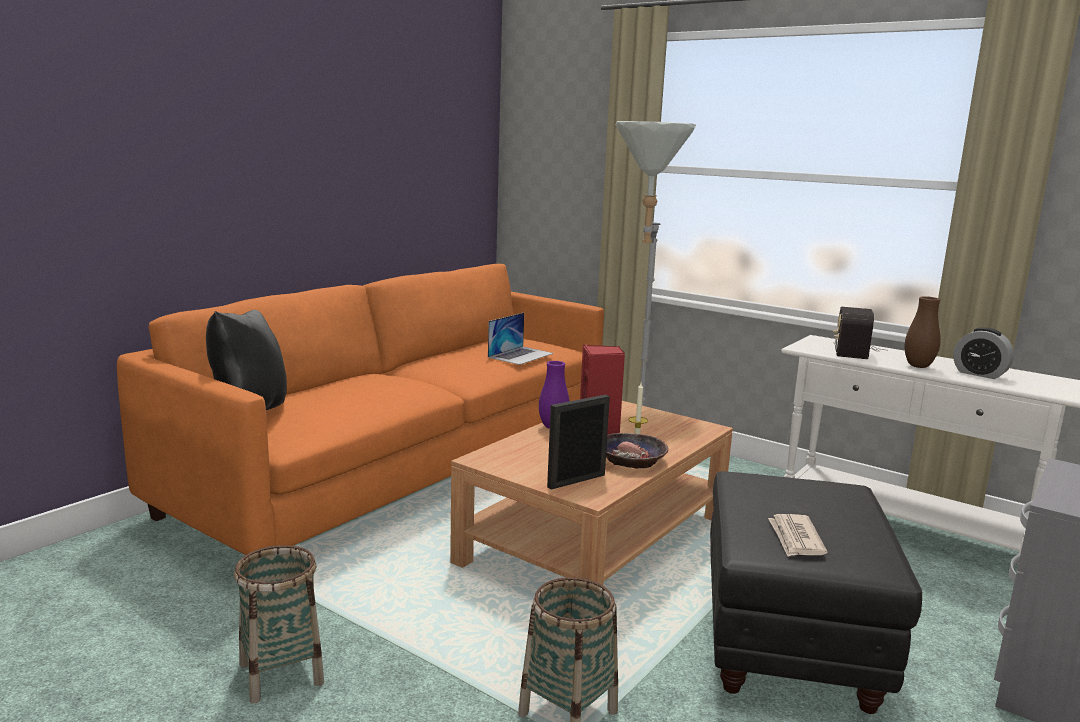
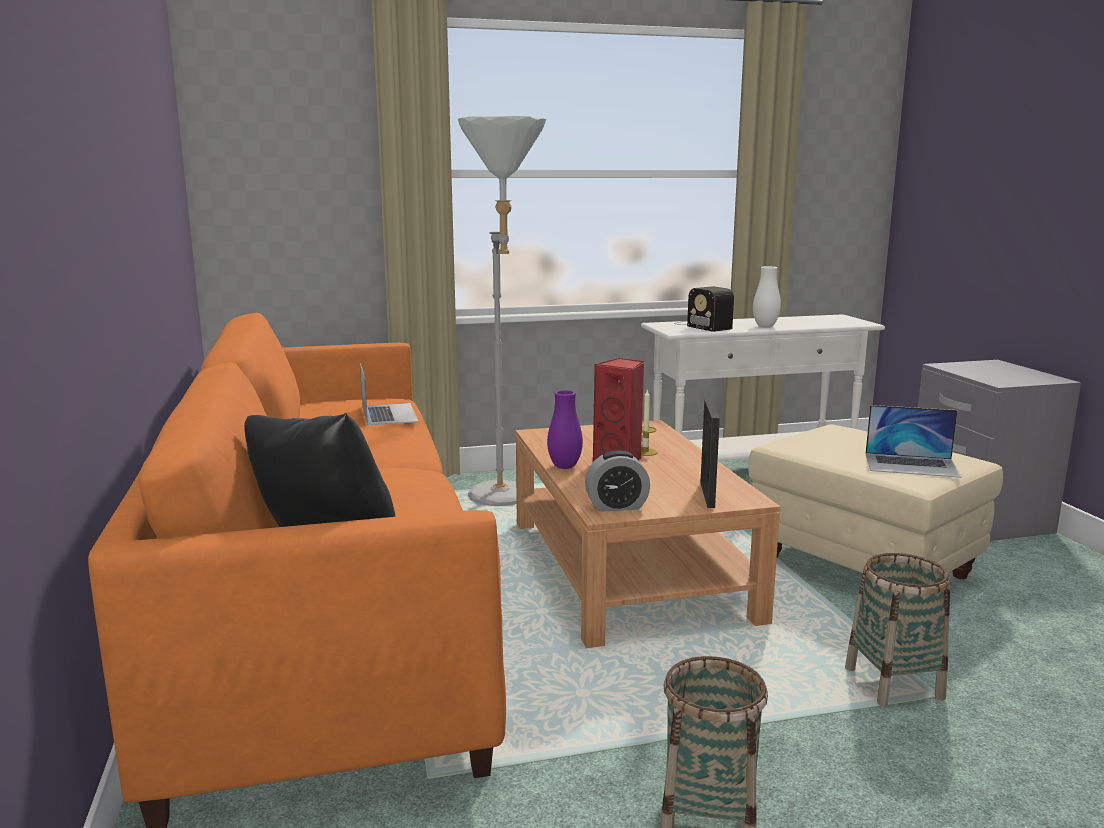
camera: 50 degrees left, 0 degrees up
(631, 460) = (685, 465): bowl -> none
(790, 643) = (863, 565): black ottoman -> beige ottoman
(795, 538) = (912, 465): newspaper -> laptop
(918, 366) = (765, 326): brown vase -> white vase
(979, 374) = (800, 323): alarm clock -> alarm clock (616, 506)

